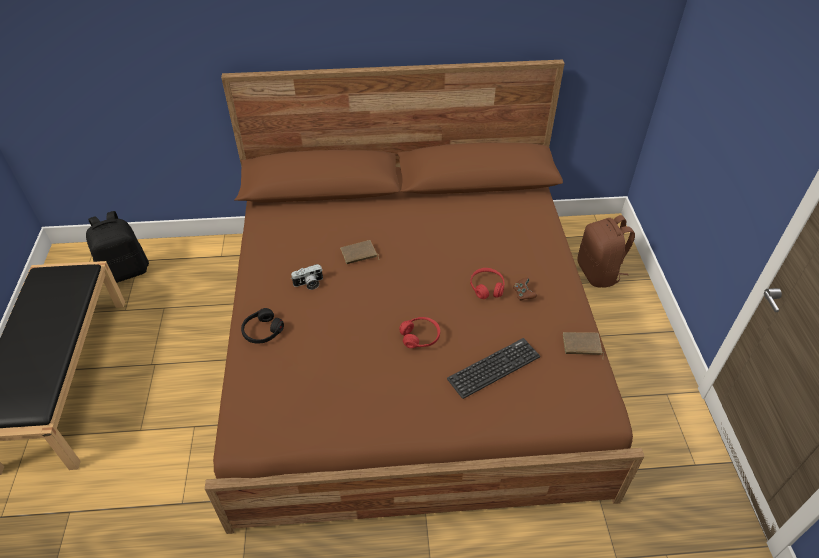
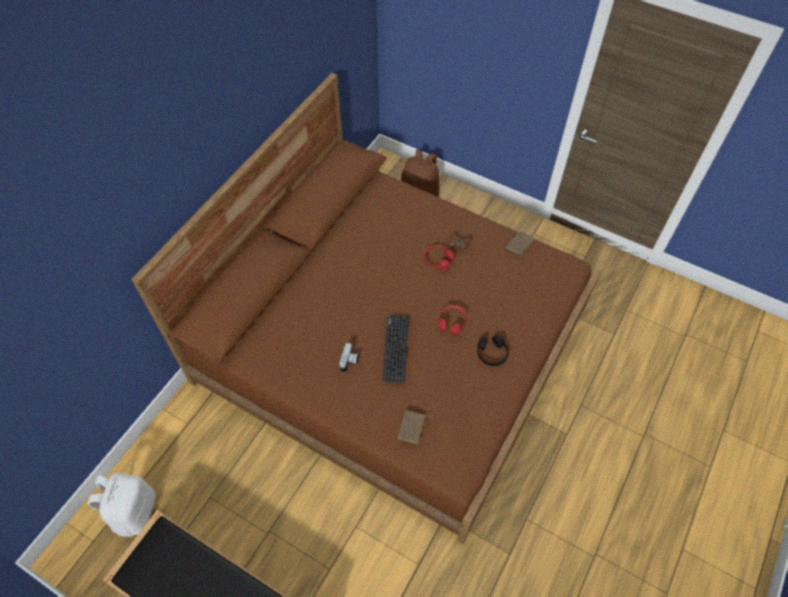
camera: 55 degrees left, 10 degrees up
(125, 271) = (134, 511): black backpack -> white backpack
(262, 331) = (373, 415): black headphones -> black headphones (492, 353)
(359, 254) = (346, 314): brown book -> brown book (412, 428)
(494, 368) = (505, 298): keyboard -> keyboard (395, 348)

